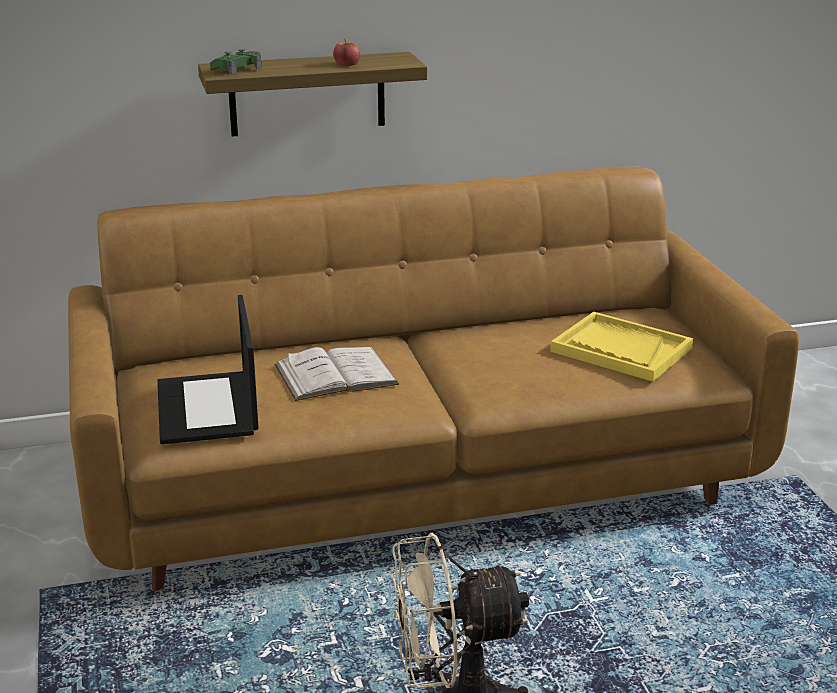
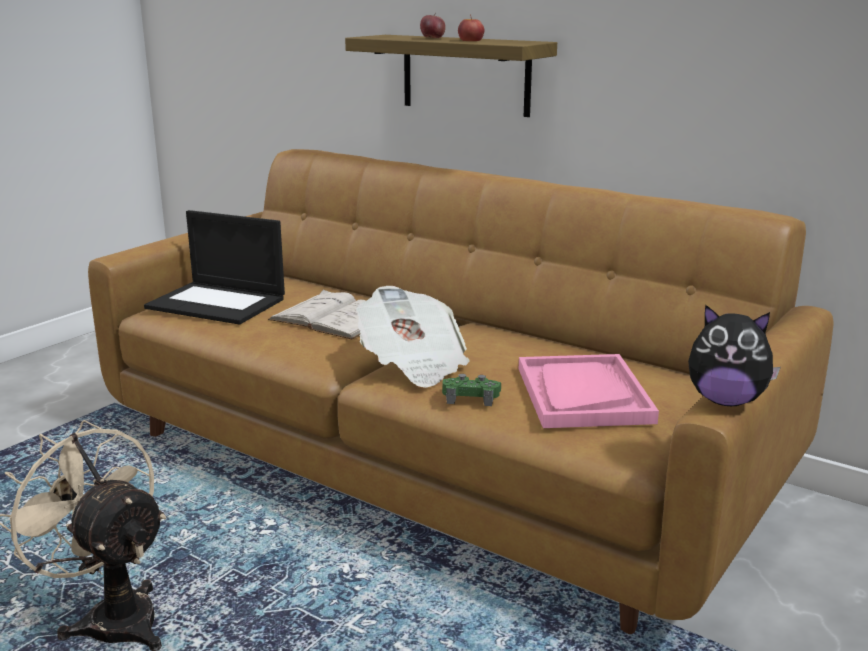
camera: 50 degrees right, 5 degrees down
(208, 408) = (218, 303): laptop -> laptop turned 105 degrees counterclockwise
(237, 69) = (388, 36): green game controller -> green game controller (471, 397)
(292, 65) = (432, 38): none -> apple
(486, 381) = (413, 364): none -> newspaper
(620, 350) = (582, 394): yellow tray -> pink tray
(763, 311) = (726, 401): none -> plush toy

